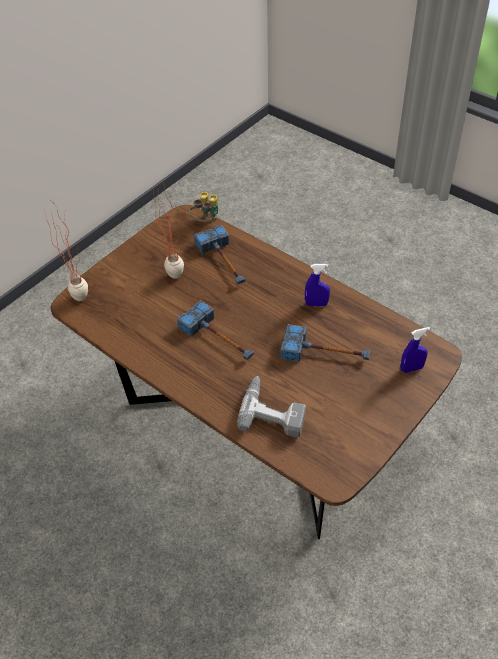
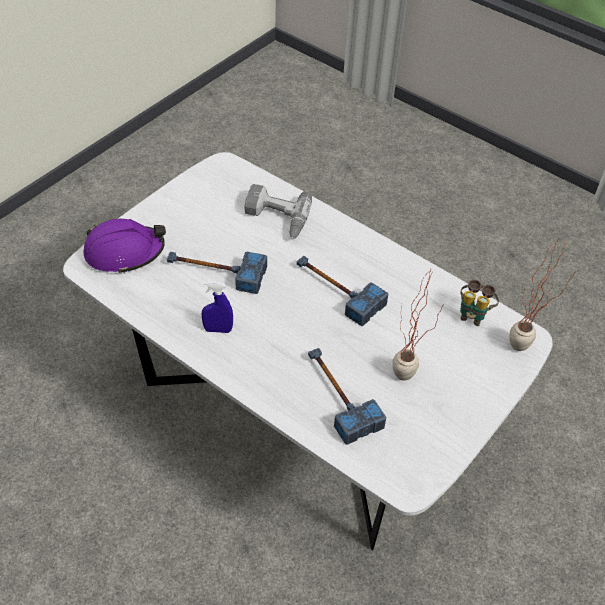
camera: 175 degrees right, 0 degrees up
(206, 222) = (372, 470): binoculars -> binoculars (473, 314)
(254, 429) = (294, 420): brown dining table -> white dining table
(411, 368) = (124, 252): blue spray bottle -> purple hard hat

